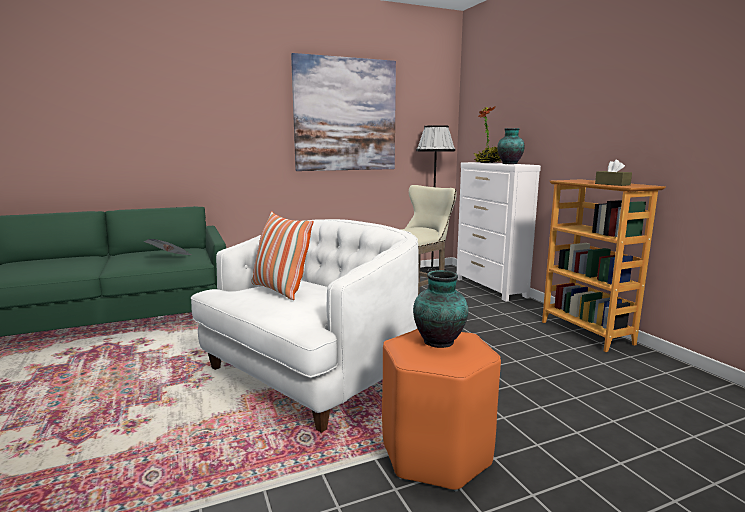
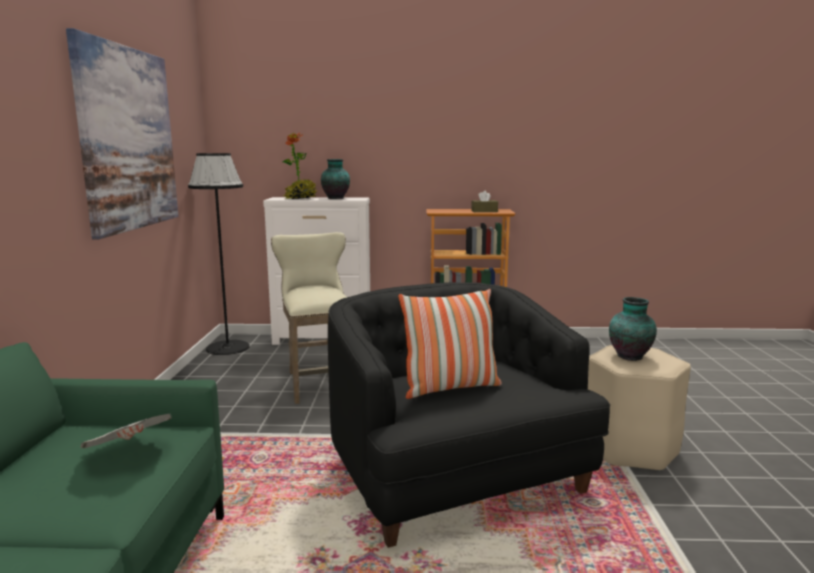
camera: 65 degrees left, 0 degrees up
(311, 373) = (454, 476): white armchair -> black armchair
(435, 453) = (629, 449): orange stool -> beige stool

